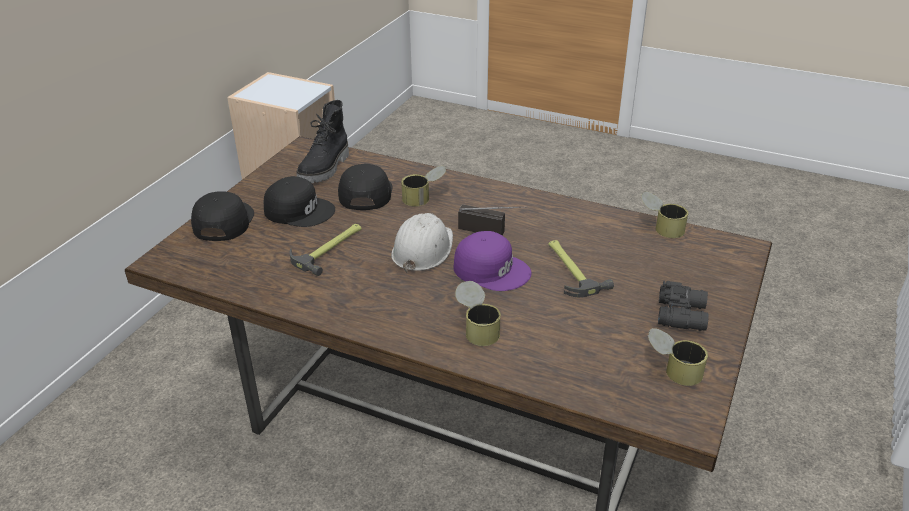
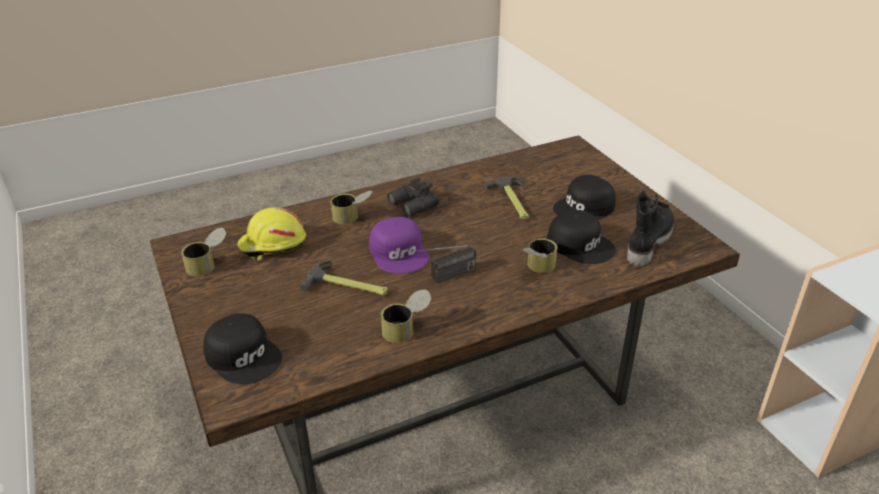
camera: 130 degrees right, 0 degrees up
(222, 222) = (602, 175): black cap -> black cap (244, 355)
(325, 169) = (648, 242): black boot -> black boot turned 60 degrees clockwise
(422, 249) = (463, 236): white hard hat -> none
(491, 269) = (399, 252): purple cap -> purple cap turned 90 degrees counterclockwise
(589, 350) = (272, 245): none -> yellow hard hat
(660, 228) = (323, 373): can -> can (407, 329)
(683, 314) = (232, 304): black binoculars -> black binoculars (412, 206)

